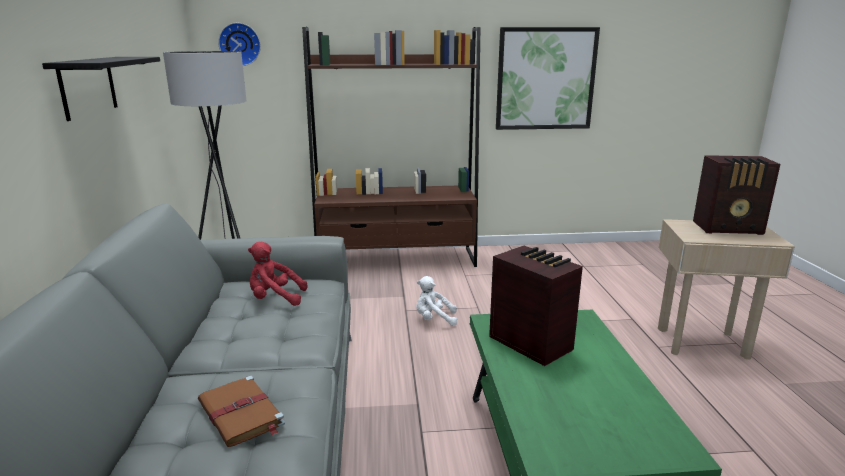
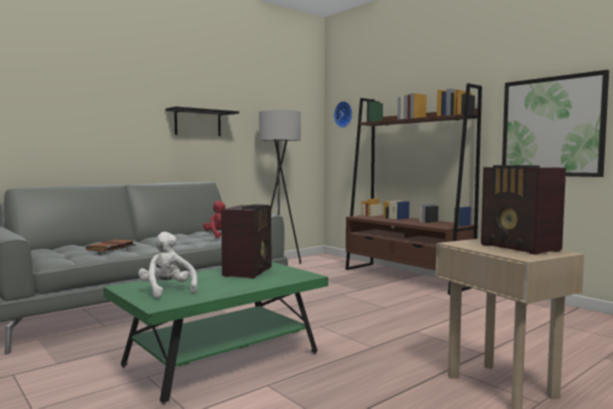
camera: 55 degrees right, 15 degrees down
(434, 319) = (343, 302): white plush toy -> white plush toy (167, 291)

